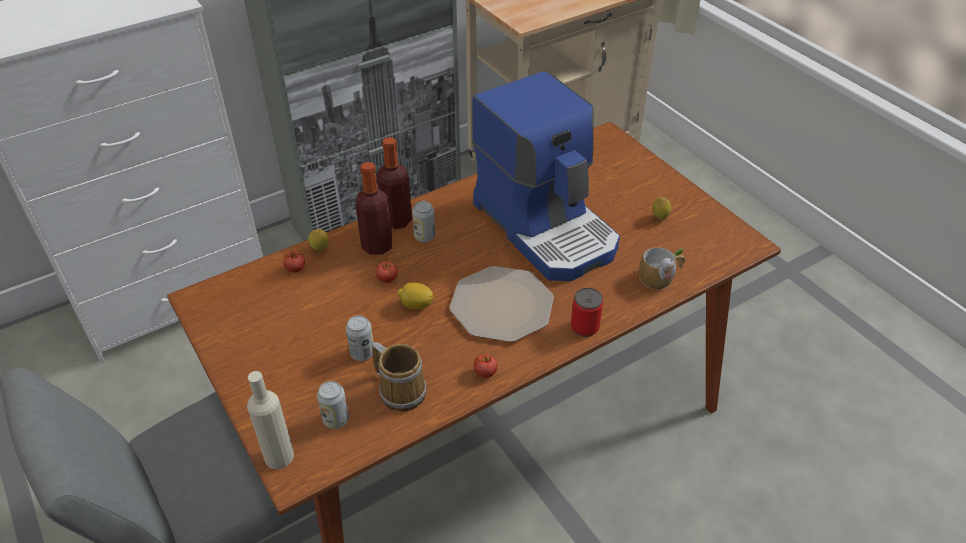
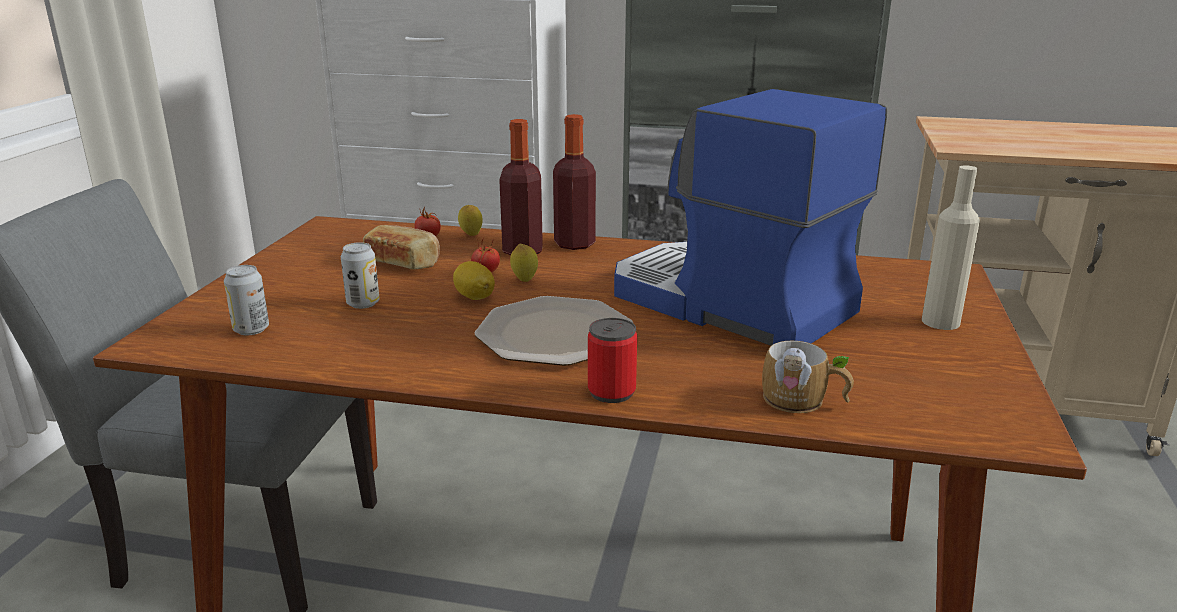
camera: 45 degrees right, 20 degrees down
(279, 456) = (168, 327): beige bottle -> beige bottle (940, 322)
(321, 302) = (403, 262): none -> bread
(401, 390) = (338, 340): mug -> none
(424, 236) = (579, 262): can -> none
(485, 372) = (433, 369): tomato -> none
(547, 226) = (728, 304): coffee machine -> coffee machine turned 120 degrees clockwise
(659, 218) = (904, 355): lemon -> lemon (524, 280)

